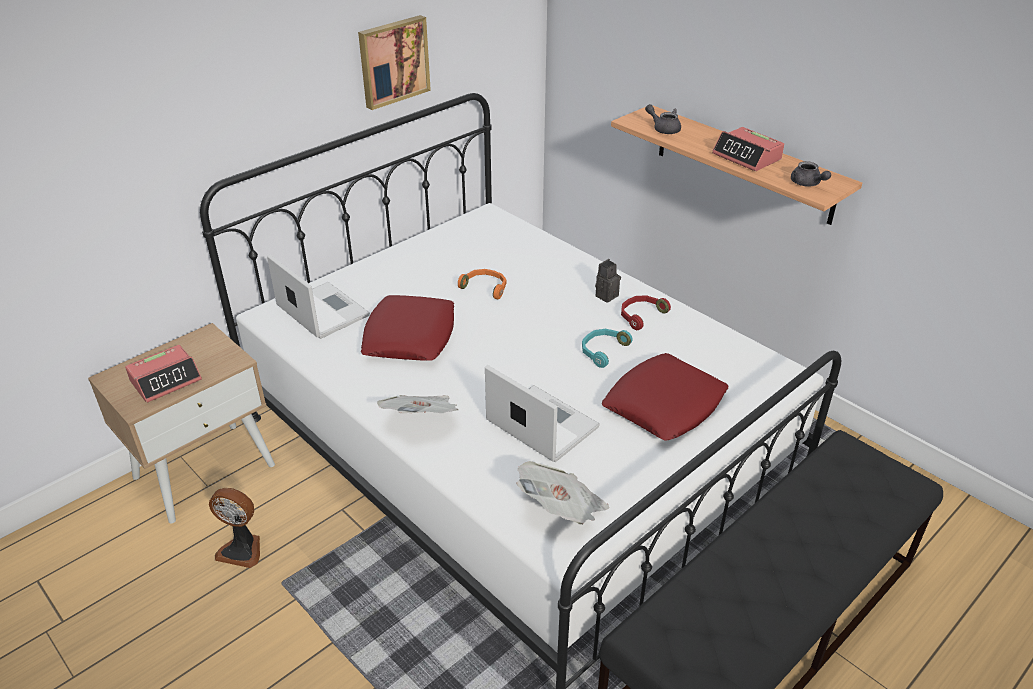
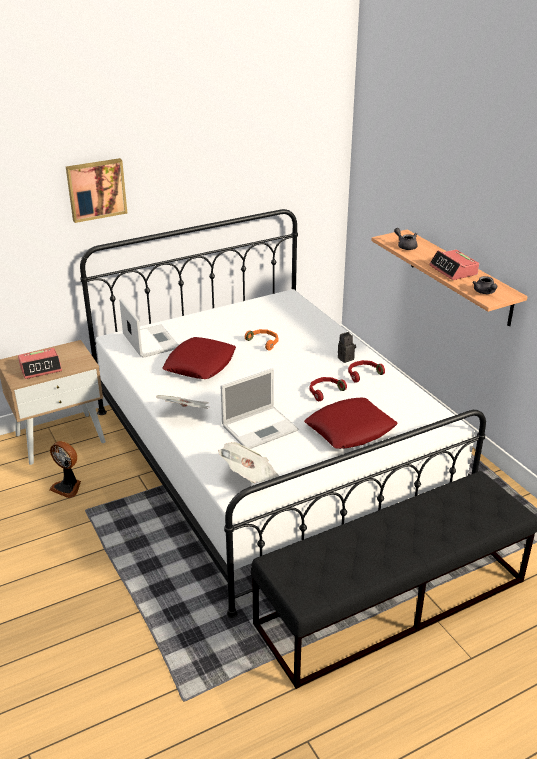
camera: 15 degrees right, 5 degrees down
(393, 61) = (225, 182): picture -> picture (96, 189)
(540, 423) = (261, 427): laptop -> laptop turned 90 degrees clockwise
(602, 351) = (325, 391): turquoise headphones -> red headphones

